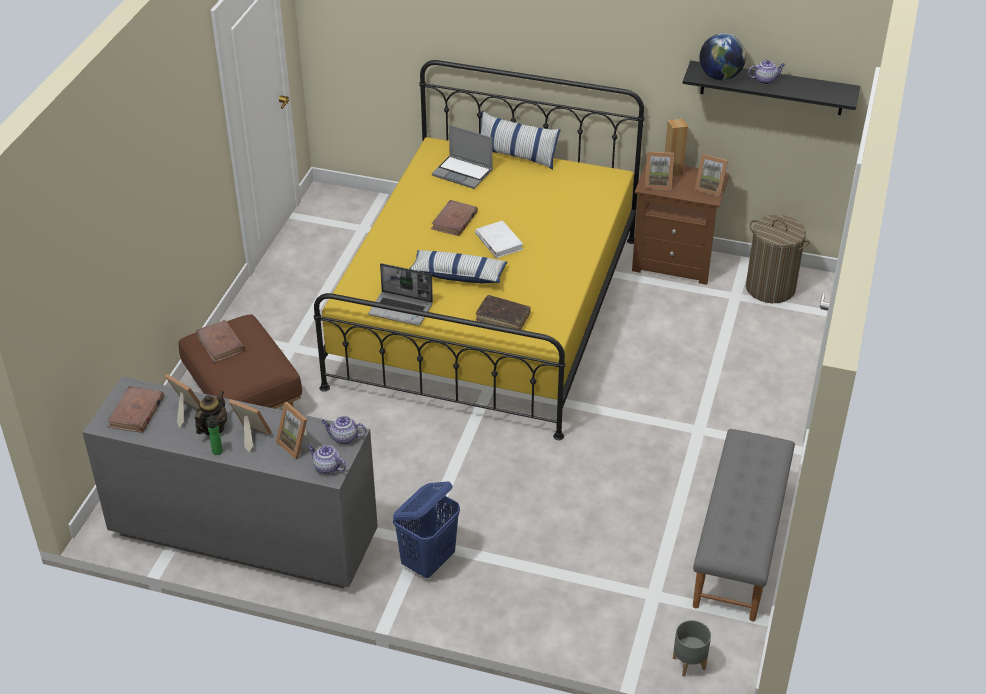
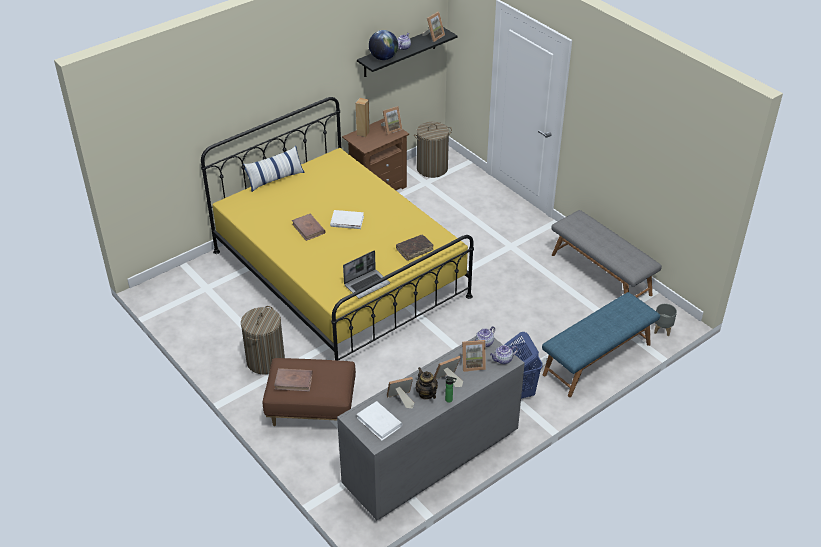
camera: 55 degrees left, 0 degrees up
(136, 412) = (379, 422): brown book -> white book
(290, 327) = (265, 361): none -> laundry basket
(458, 275) = (359, 249): pillow -> none
(463, 173) = (267, 205): laptop -> none
(559, 617) = (597, 359): none -> blue bench
(657, 183) = (367, 143): picture frame -> picture frame (433, 36)

